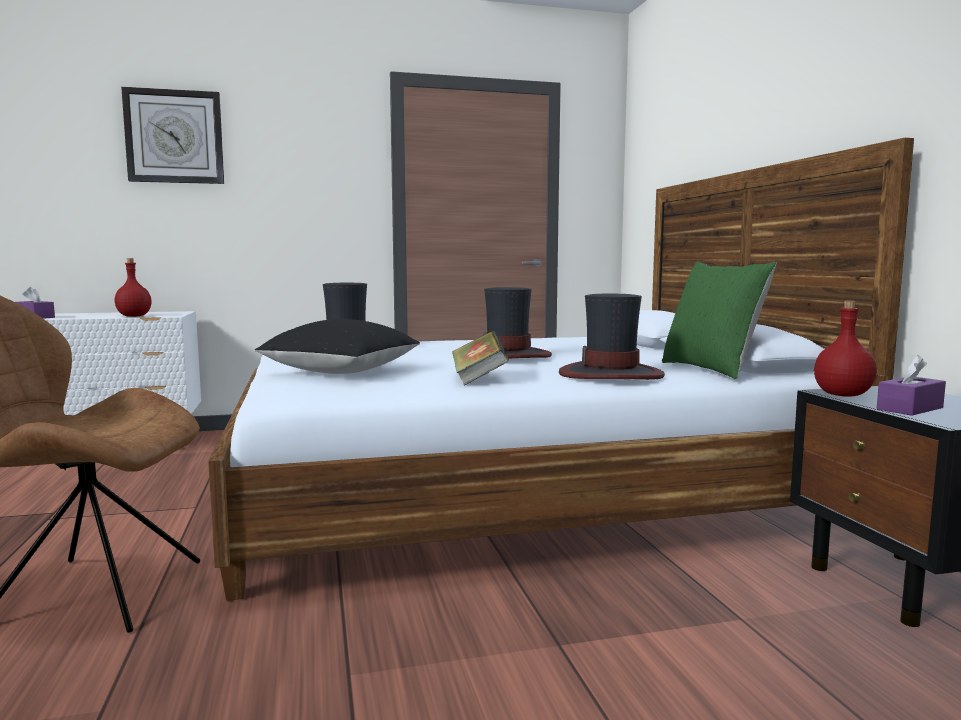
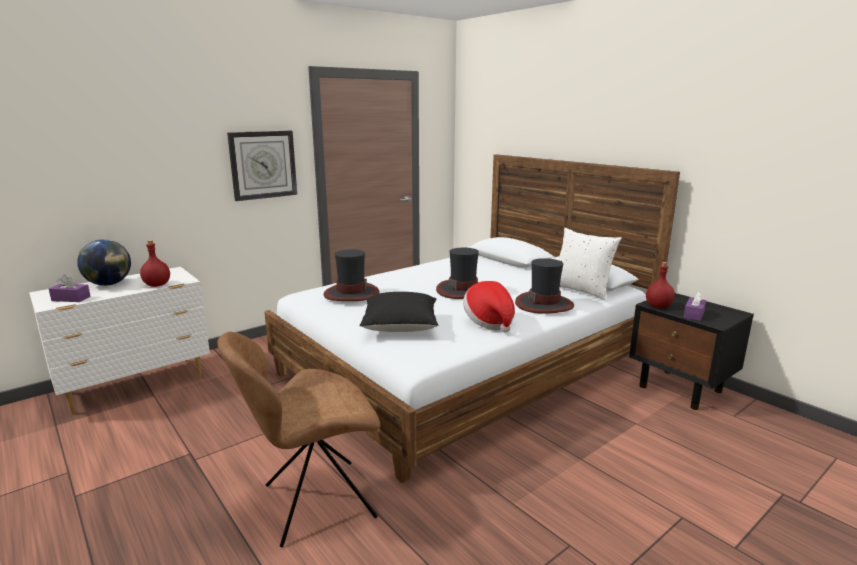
camera: 25 degrees left, 10 degrees up
(95, 314) = (109, 284): none -> globe
(174, 137) = (148, 127): wall clock -> wall clock (263, 165)
(478, 379) = (489, 322): book -> hat
(711, 369) = (581, 290): green pillow -> white pillow

